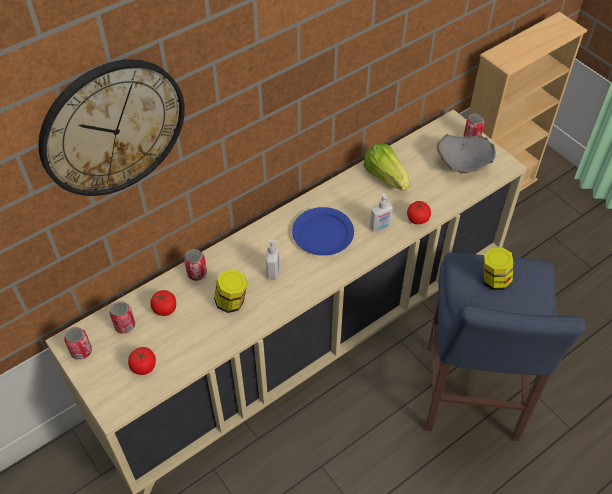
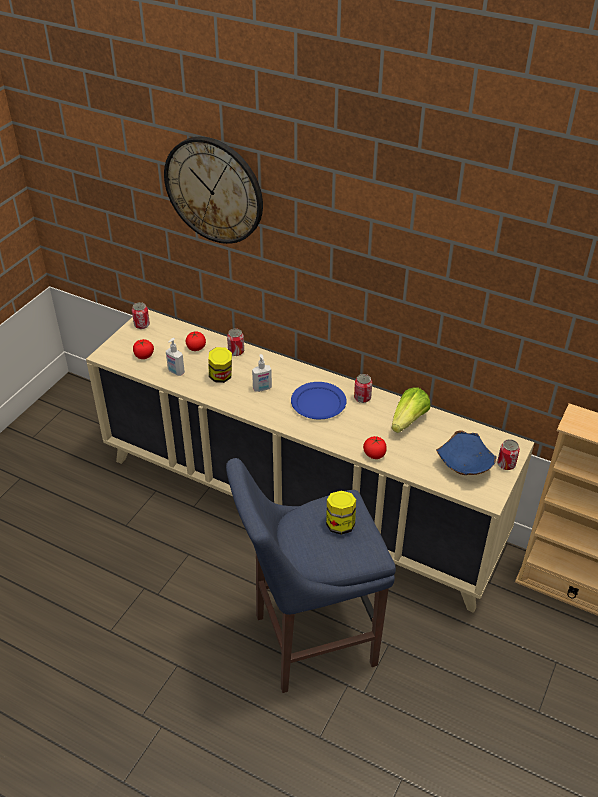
camera: 65 degrees right, 10 degrees down
(125, 325) = (172, 335): can -> can (362, 398)
(380, 227) = (348, 434): soap dispenser -> soap dispenser (176, 372)
(462, 164) = (465, 467): grey bowl -> blue bowl

